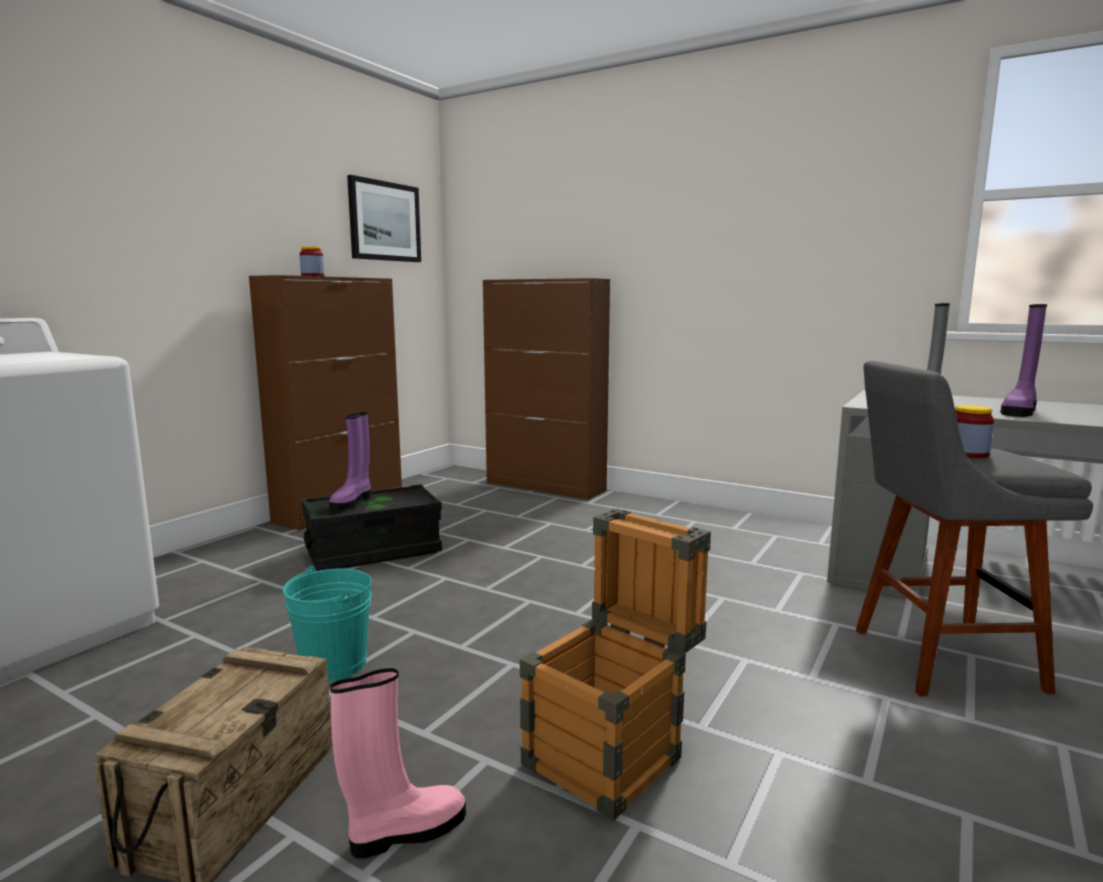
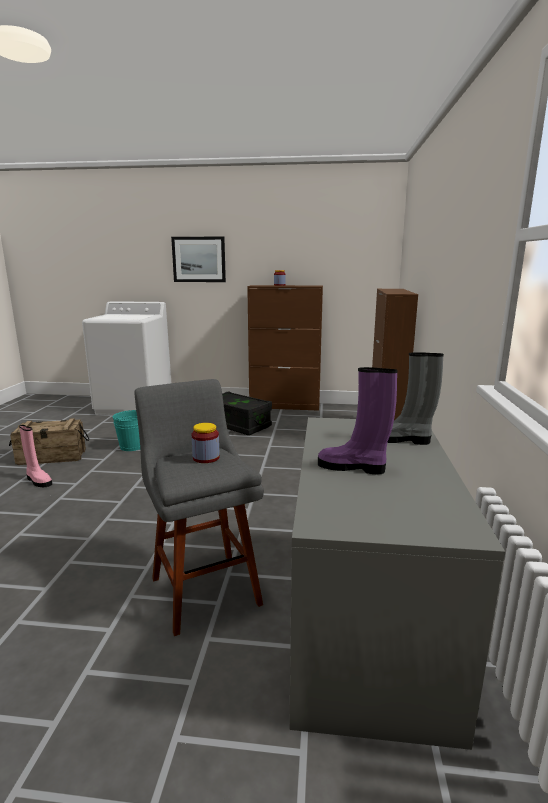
camera: 65 degrees right, 5 degrees up
(352, 501) = (232, 398): purple boot -> none
(384, 221) = (346, 250): picture -> picture (199, 259)
(614, 752) = (84, 504): crate -> none

